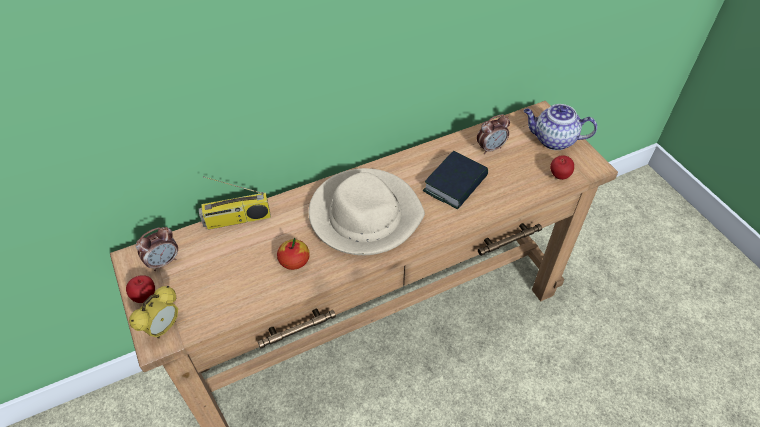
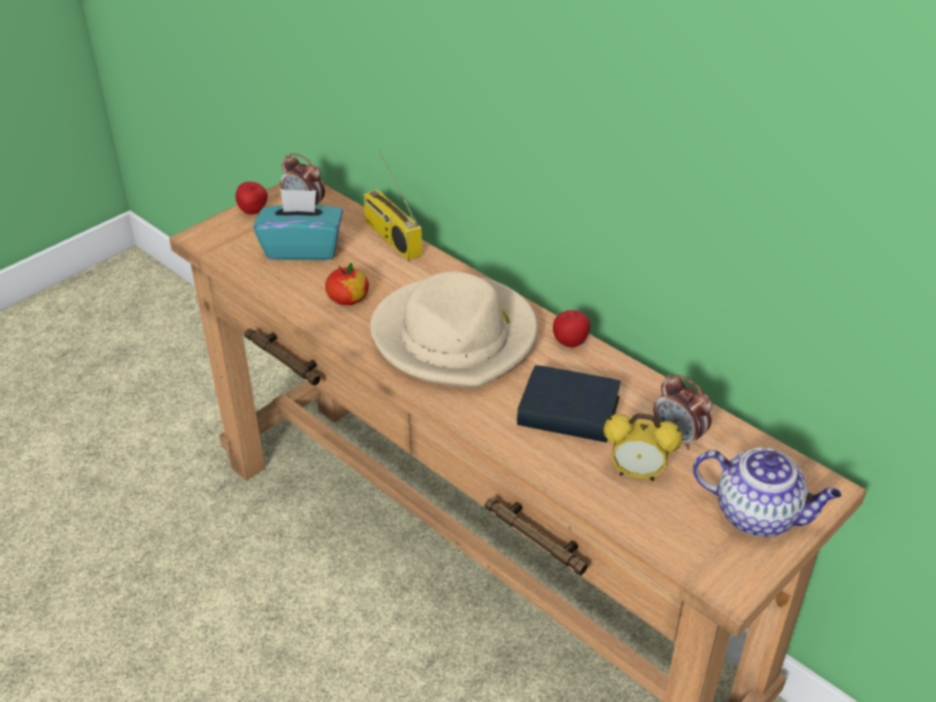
camera: 70 degrees right, 10 degrees down
(163, 328) = (219, 236): alarm clock -> alarm clock (637, 473)
(217, 275) = (302, 248): none -> turquoise tissue box
(553, 140) = (758, 515): teapot -> teapot turned 120 degrees clockwise
(559, 176) = (669, 536): apple -> apple (570, 343)

